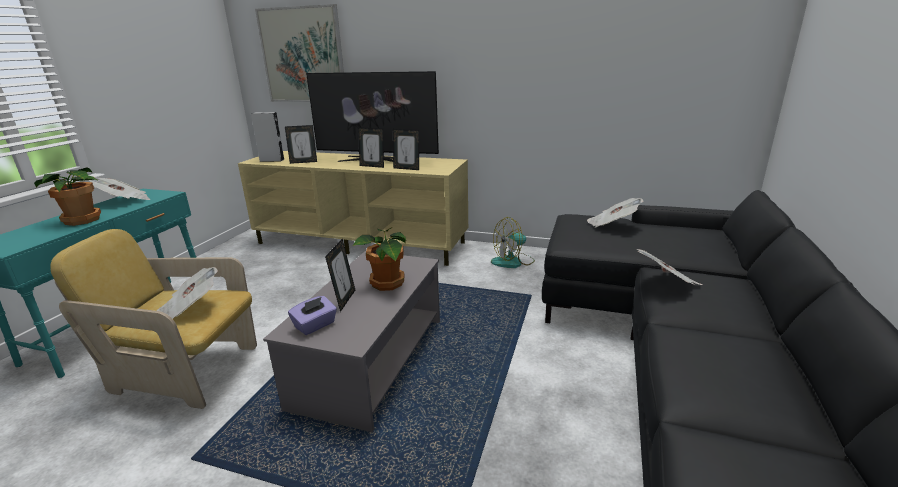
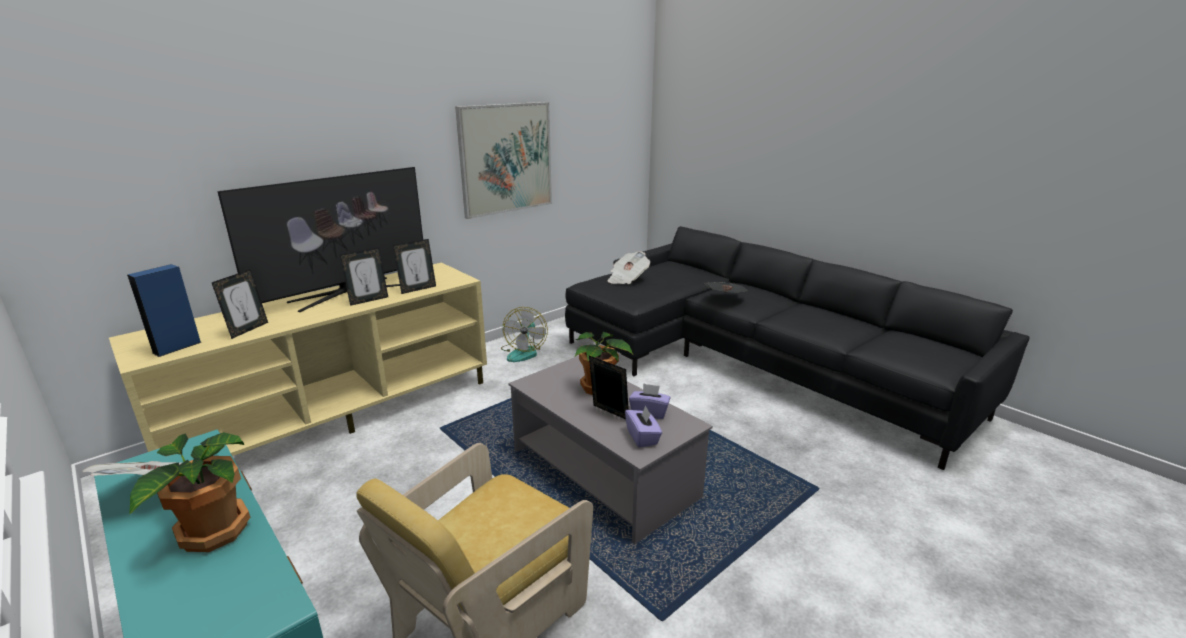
camera: 60 degrees left, 0 degrees up
(190, 308) = (507, 517): newspaper -> none
(272, 160) = (177, 347): grey speaker -> blue speaker
(303, 55) = (156, 163): picture -> picture (506, 158)
(362, 317) = (649, 412): none -> purple tissue box

